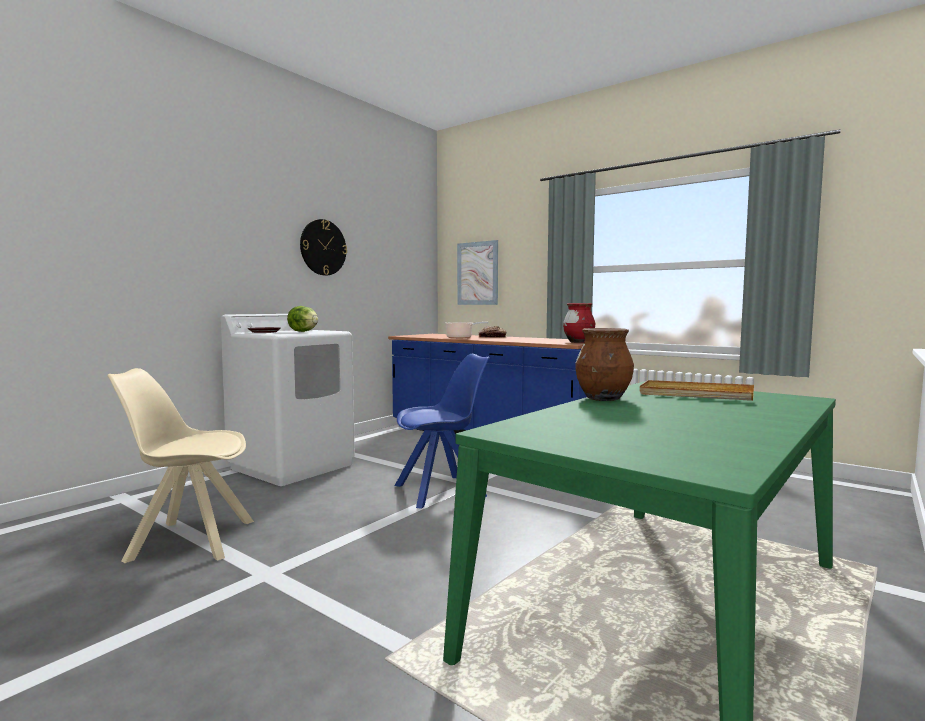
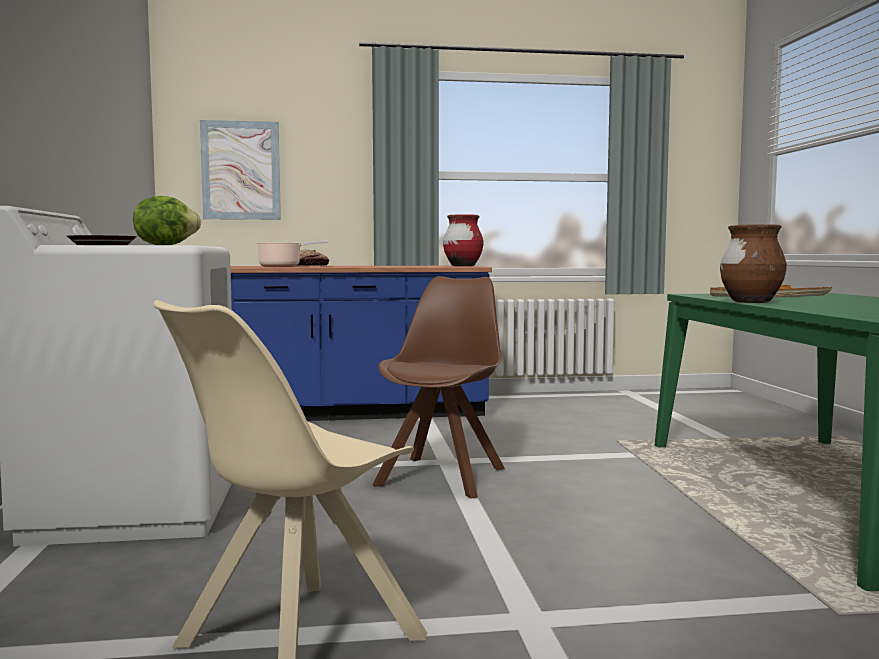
camera: 45 degrees left, 0 degrees up
(323, 247) = (69, 91): wall clock -> none
(442, 491) = (443, 476): blue chair -> brown chair

